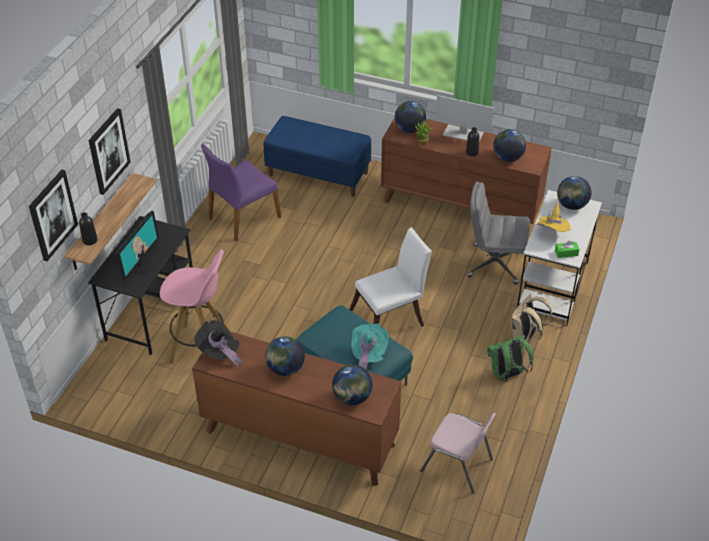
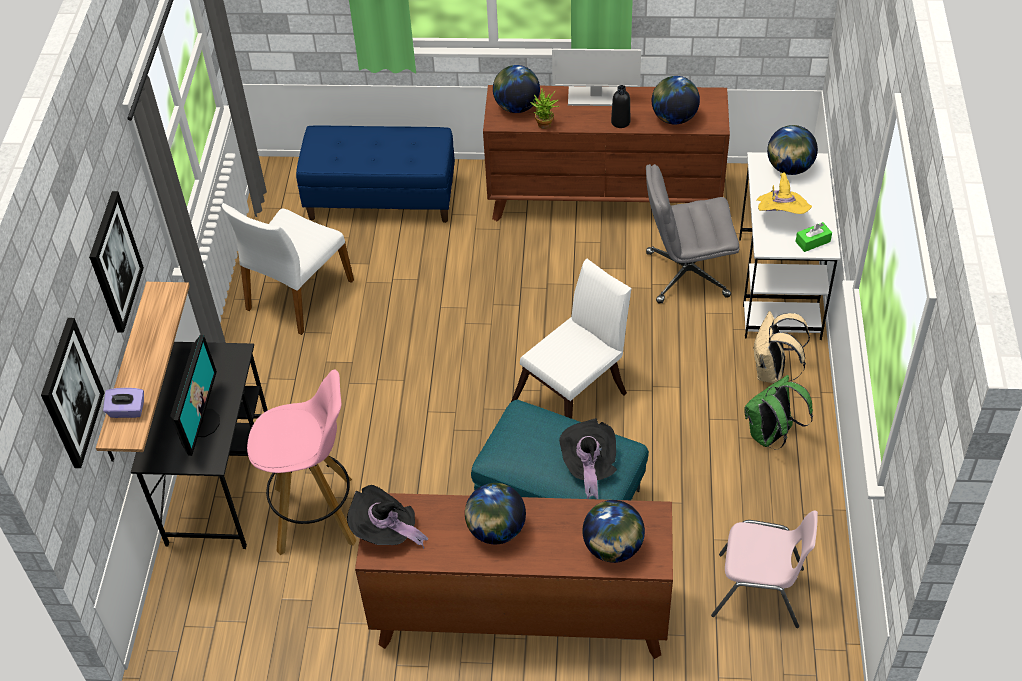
camera: 15 degrees left, 5 degrees up
(90, 240) = (127, 411): black bottle -> purple tissue box
(243, 217) = (297, 295): purple chair -> white chair
(368, 354) = (589, 466): turquoise hat -> black hat

